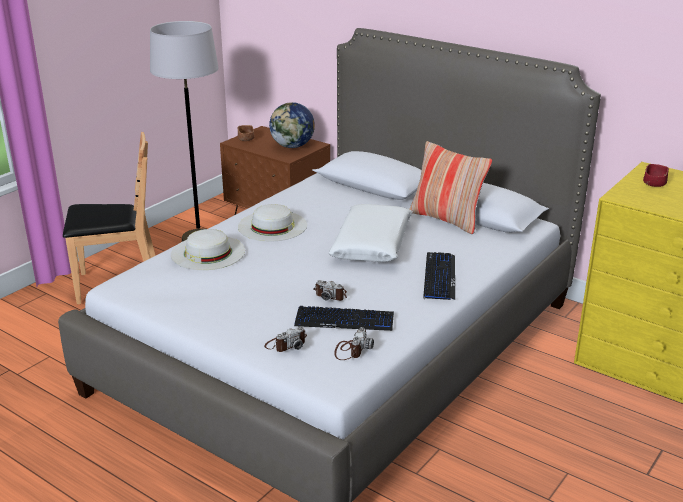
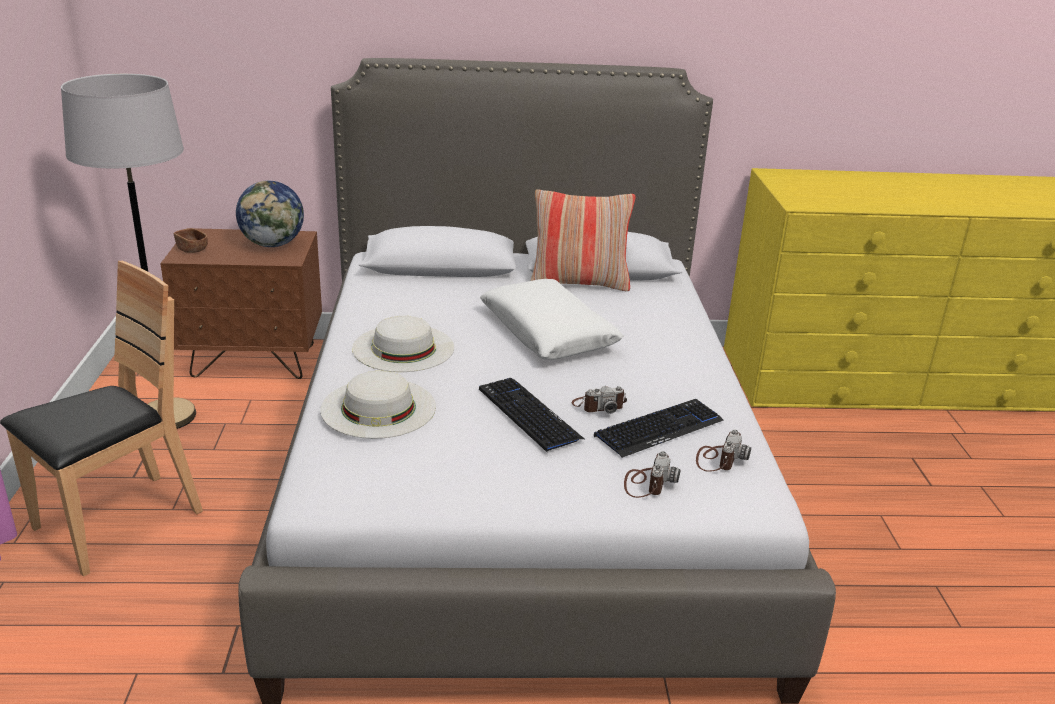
camera: 40 degrees left, 0 degrees up
(351, 350) = (718, 459): camera -> camera turned 45 degrees clockwise
(439, 277) = (670, 346): keyboard -> keyboard (528, 415)
(654, 183) = (799, 185): red bowl -> none

